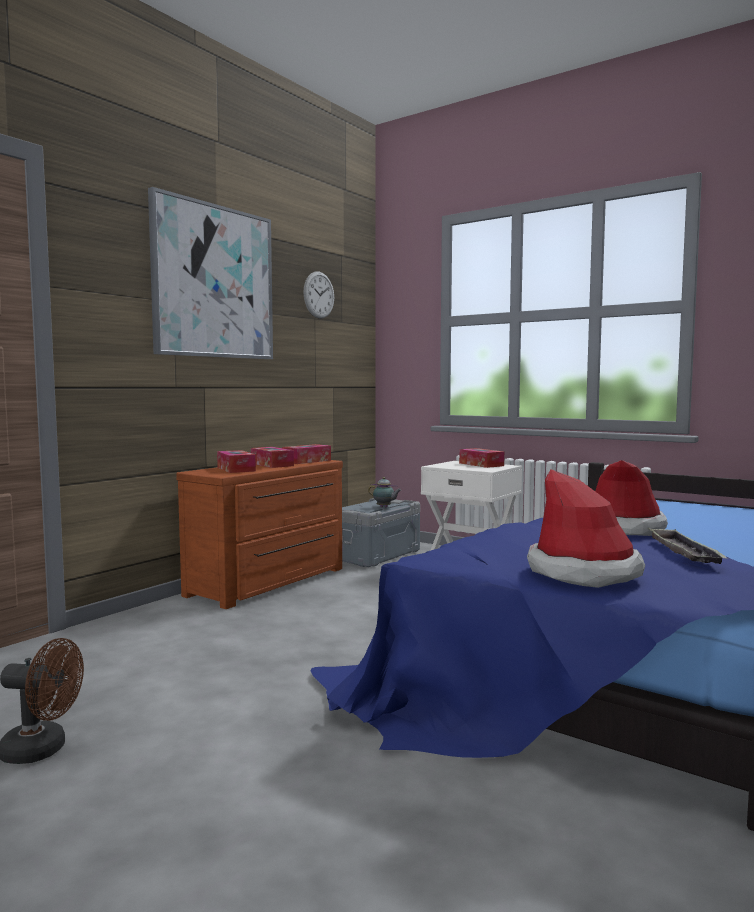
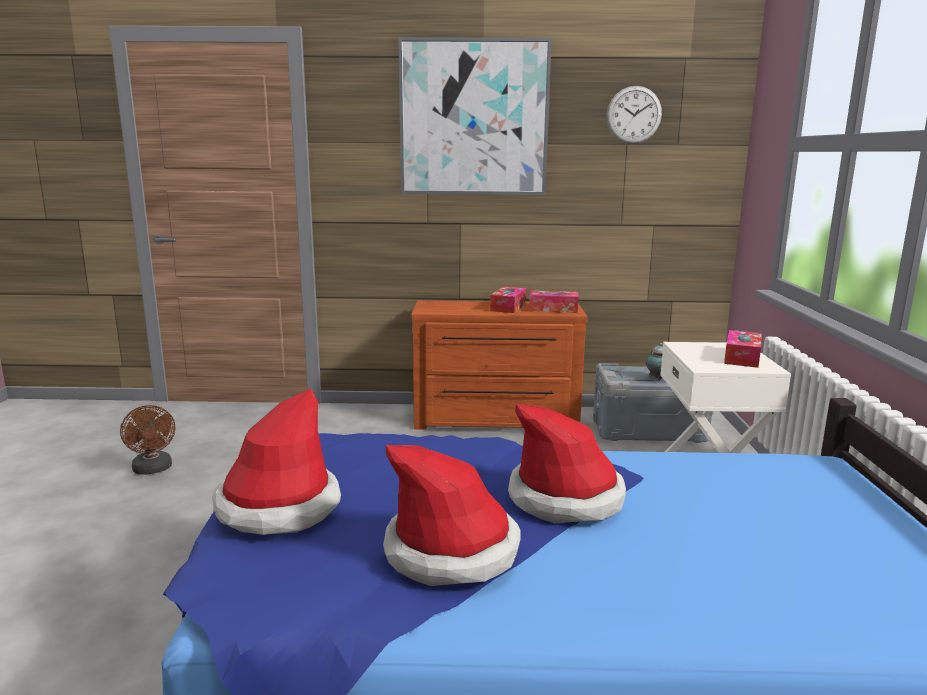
camera: 55 degrees right, 10 degrees up
(236, 469) = (460, 306): tissue box -> none
(683, 552) = (452, 550): tray -> hat

